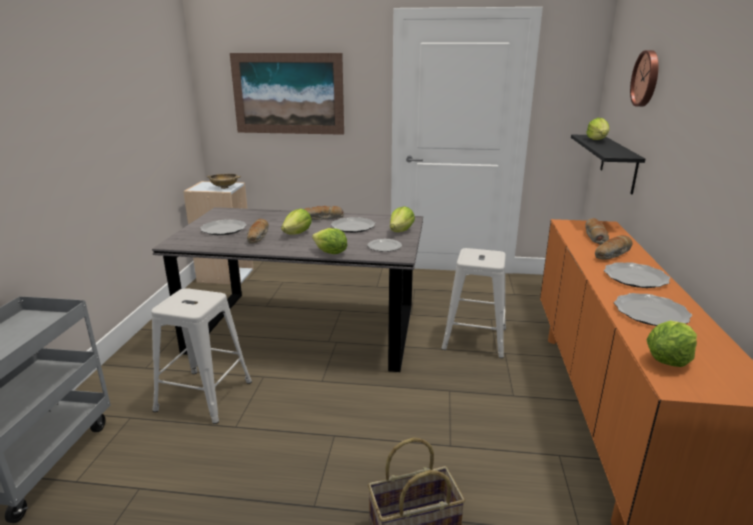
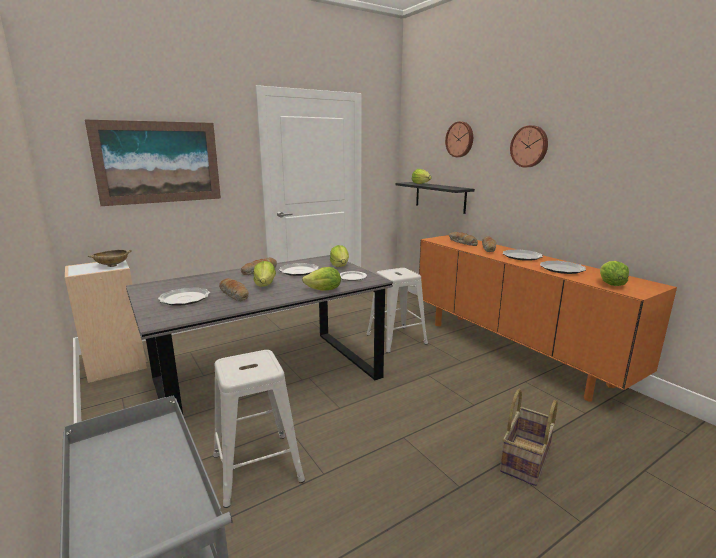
camera: 40 degrees left, 5 degrees down
(702, 101) = (529, 146): none -> wall clock

